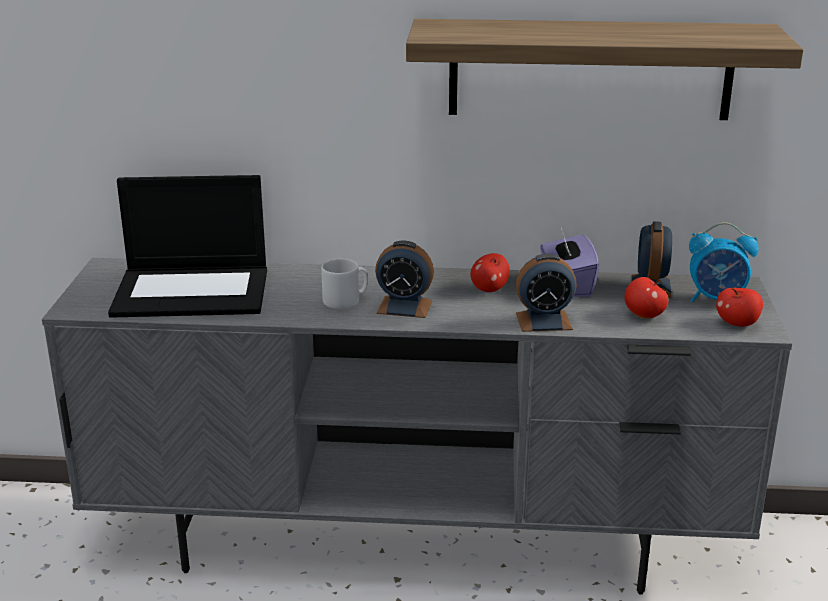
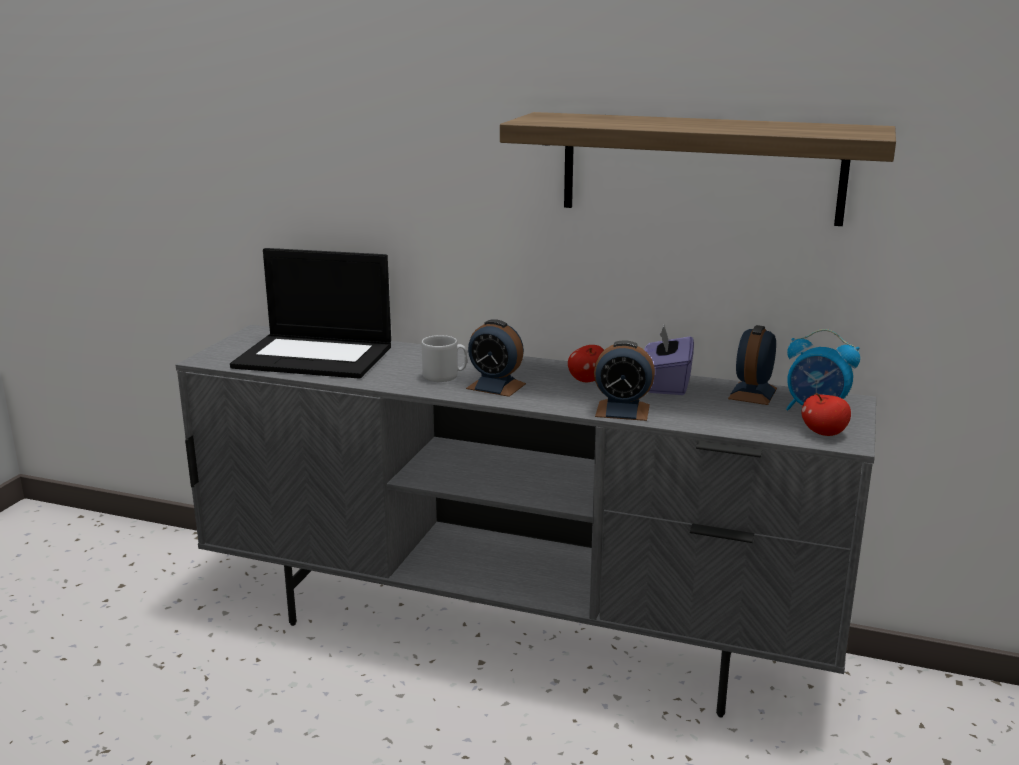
camera: 15 degrees right, 5 degrees down
(644, 315) = (728, 416): apple -> none

